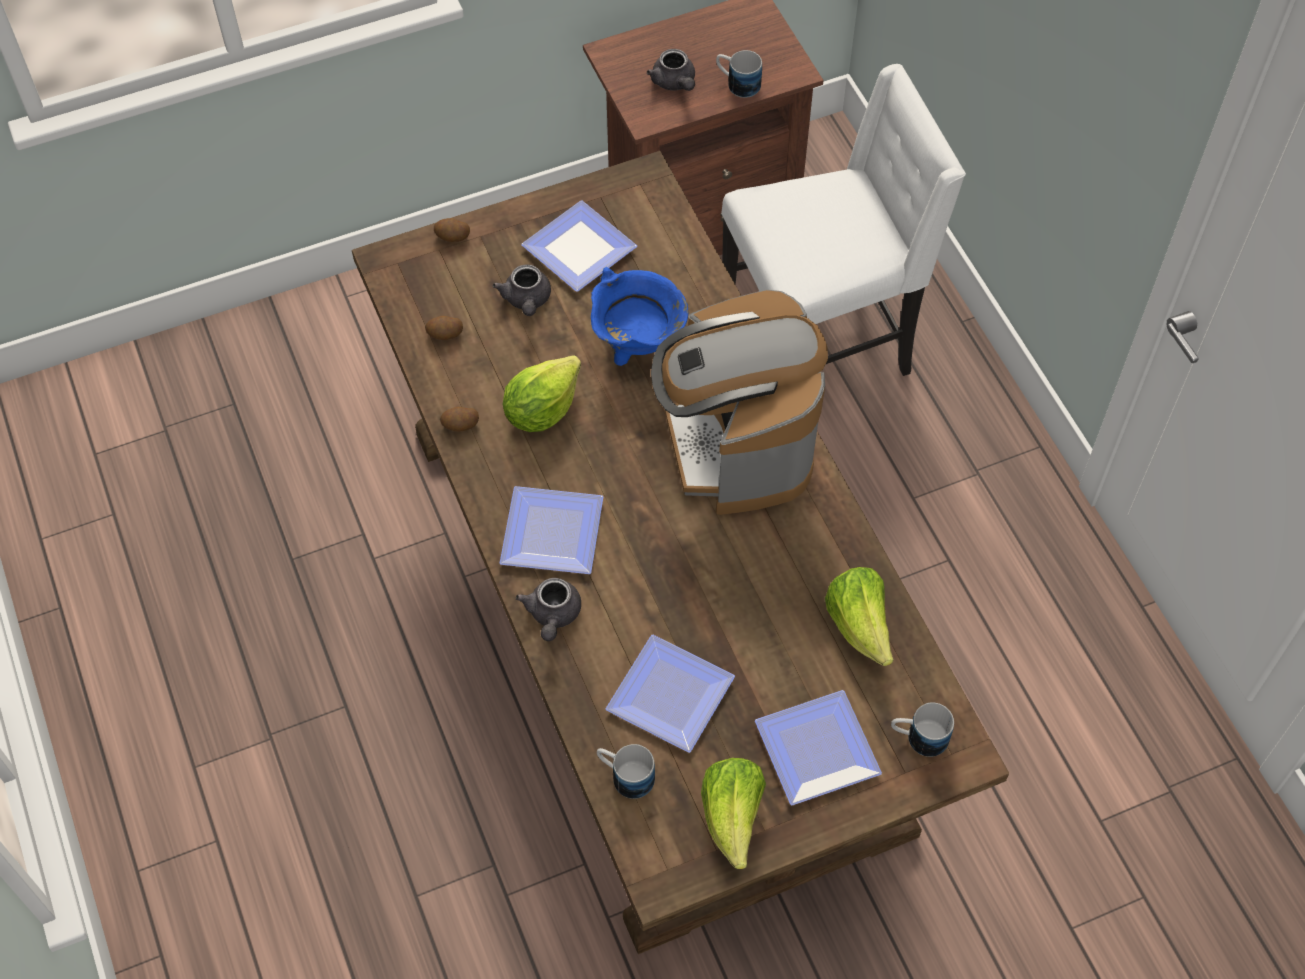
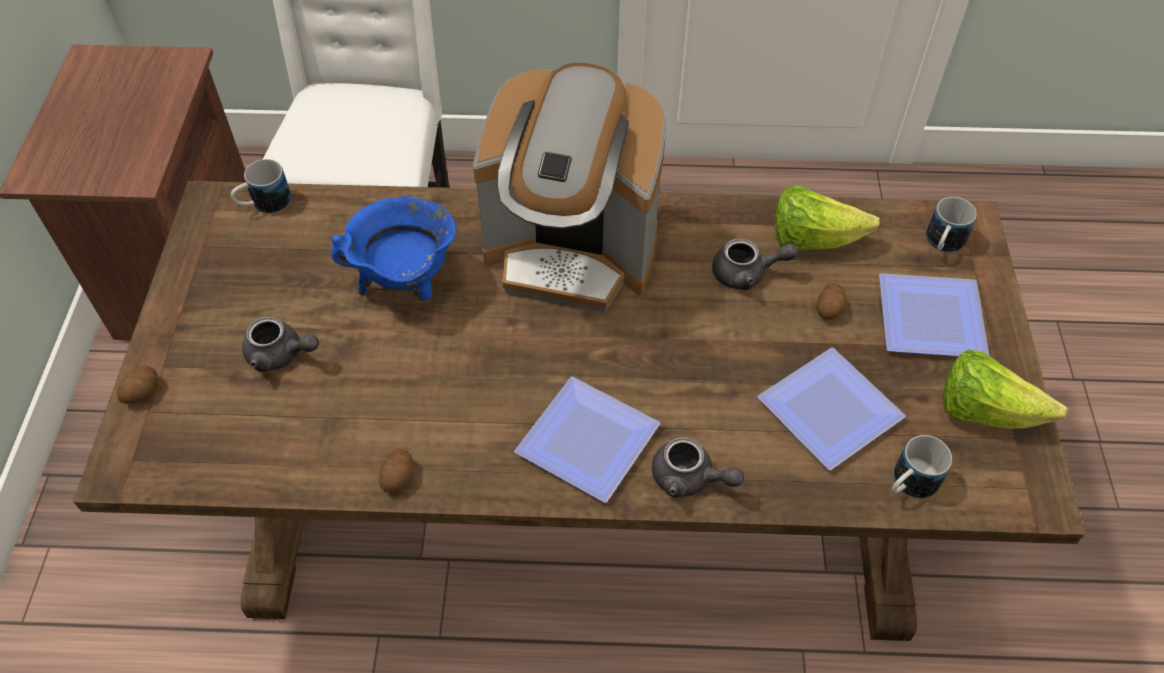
camera: 65 degrees left, 5 degrees down
(445, 334) = (267, 448): potato -> potato (829, 309)
(541, 410) = (428, 393): lettuce -> none
(583, 249) = (255, 283): plate -> none
(675, 83) = (116, 143): grey teapot -> grey teapot (747, 274)
(737, 83) = (160, 101): mug -> mug (264, 204)

